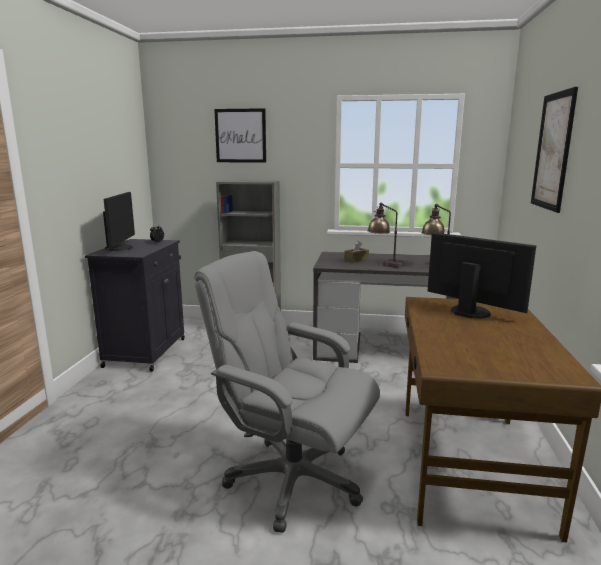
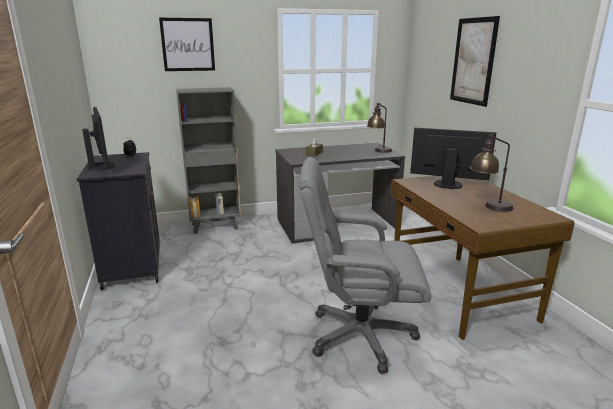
camera: 25 degrees left, 5 degrees up
(385, 264) = (340, 154): table lamp -> table lamp (488, 207)

